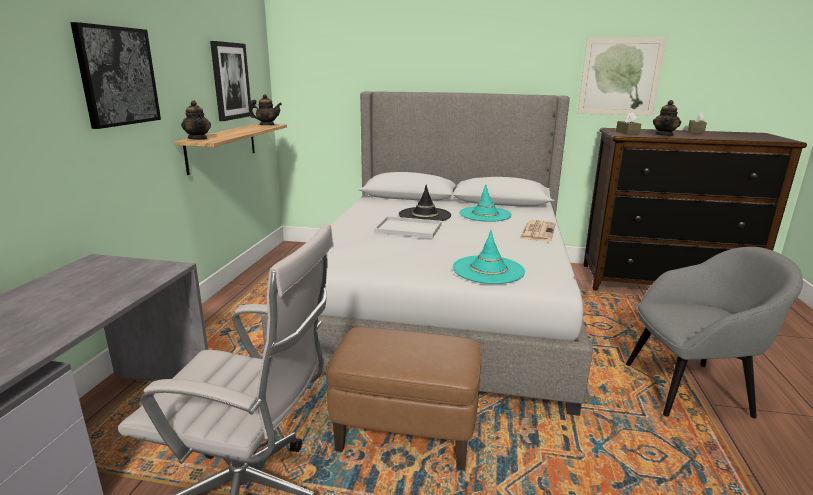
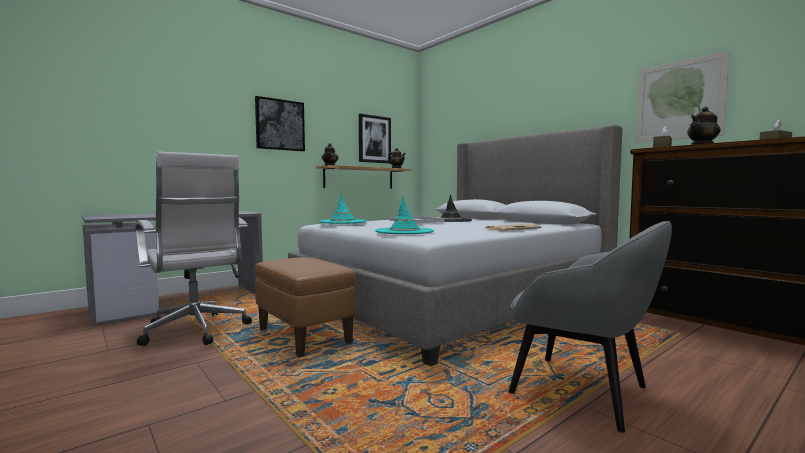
camera: 40 degrees right, 15 degrees down
(485, 214) = (500, 223): turquoise hat -> turquoise hat (343, 222)

